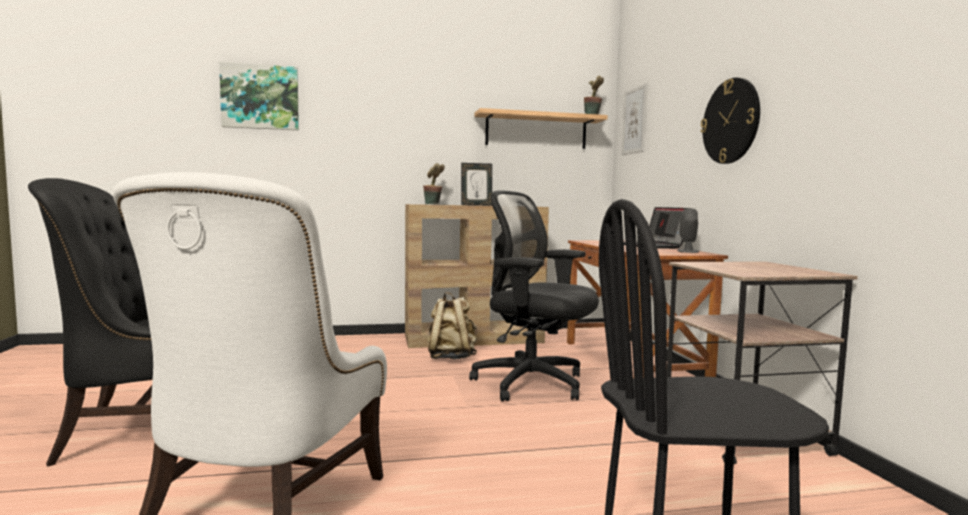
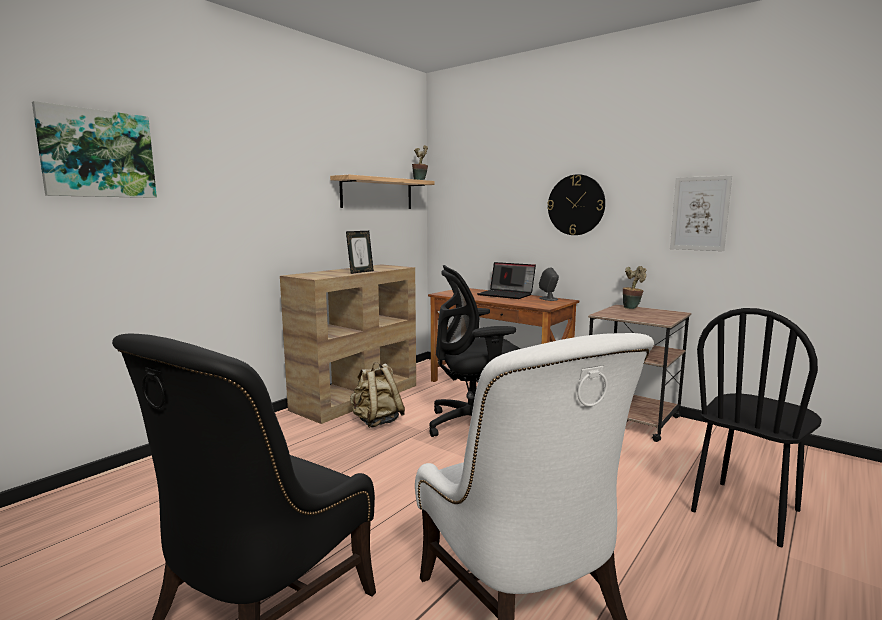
camera: 40 degrees left, 5 degrees up
(433, 204) = (313, 274): potted plant -> potted plant (632, 307)
(634, 120) = (458, 187): picture -> picture (699, 213)

